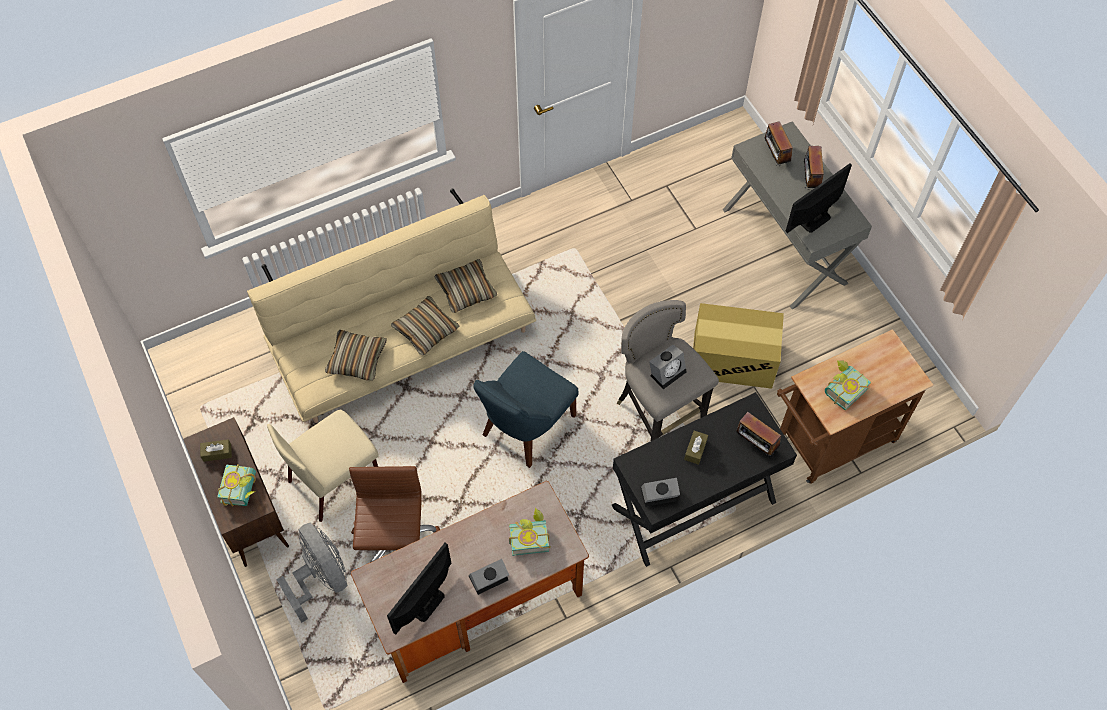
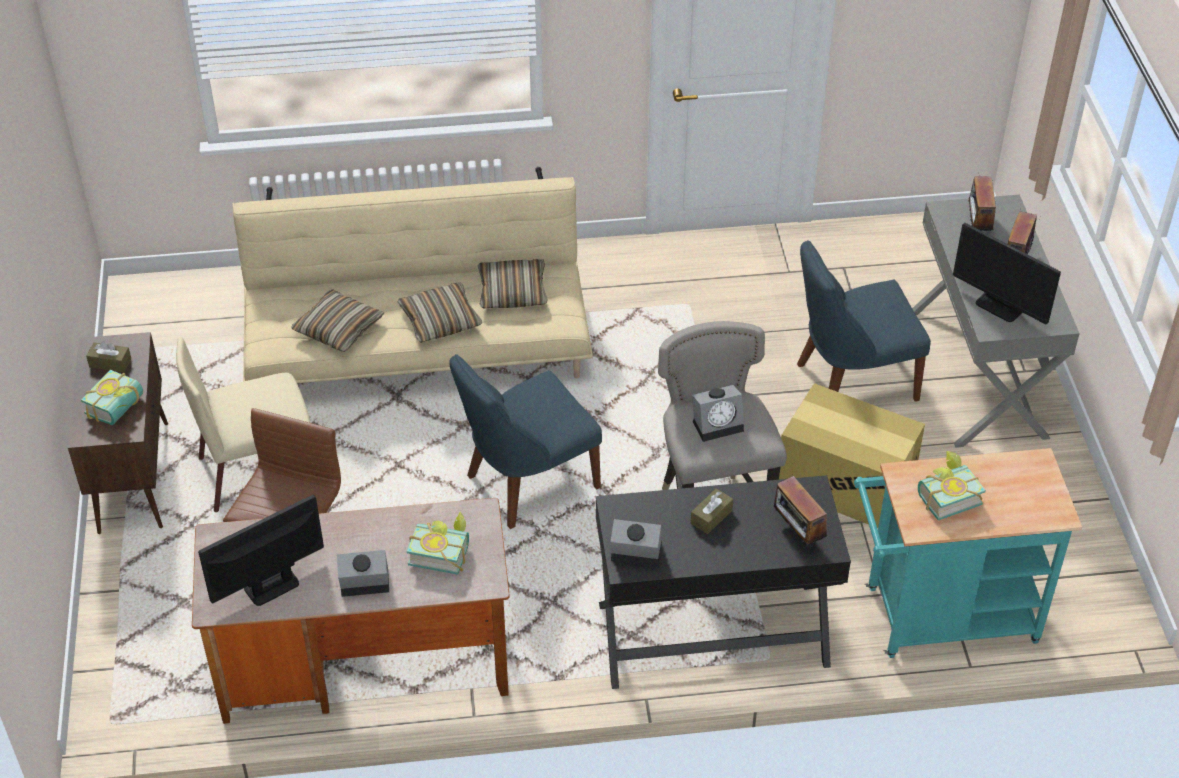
camera: 20 degrees right, 15 degrees down
(321, 578) = (183, 574): grey fan -> none
(706, 278) = (851, 382): none -> blue chair
(814, 219) = (1000, 306): monitor -> monitor turned 120 degrees counterclockwise
(829, 442) = (940, 617): brown cart -> turquoise cart

